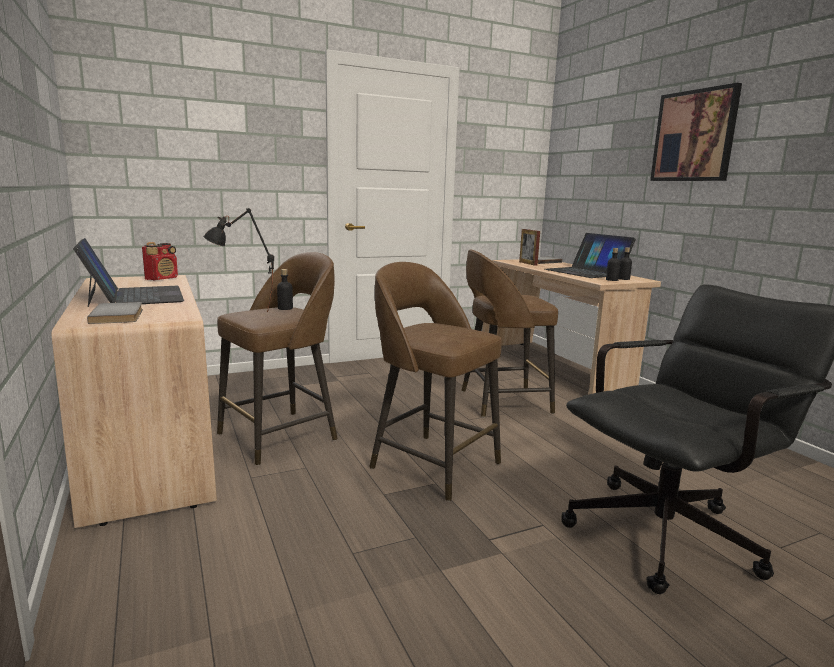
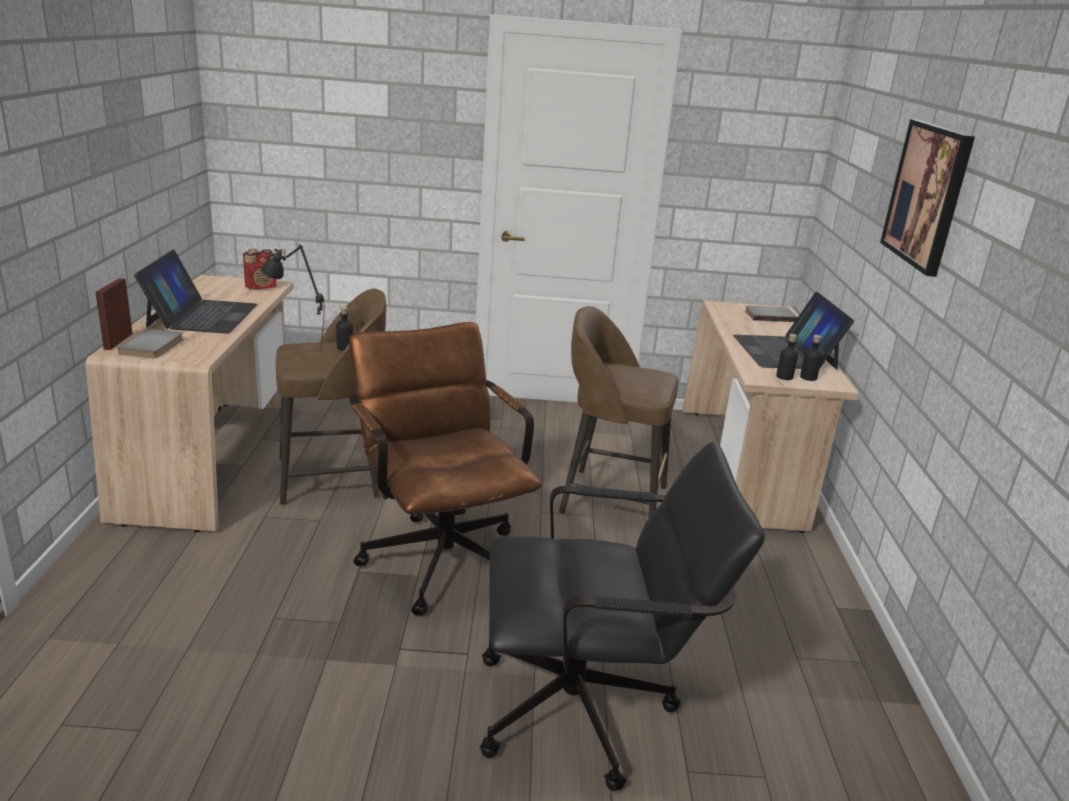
camera: 25 degrees right, 10 degrees up
(432, 464) = (439, 553): brown stool -> brown office chair
(528, 263) = (738, 317): picture frame -> picture frame (118, 341)

